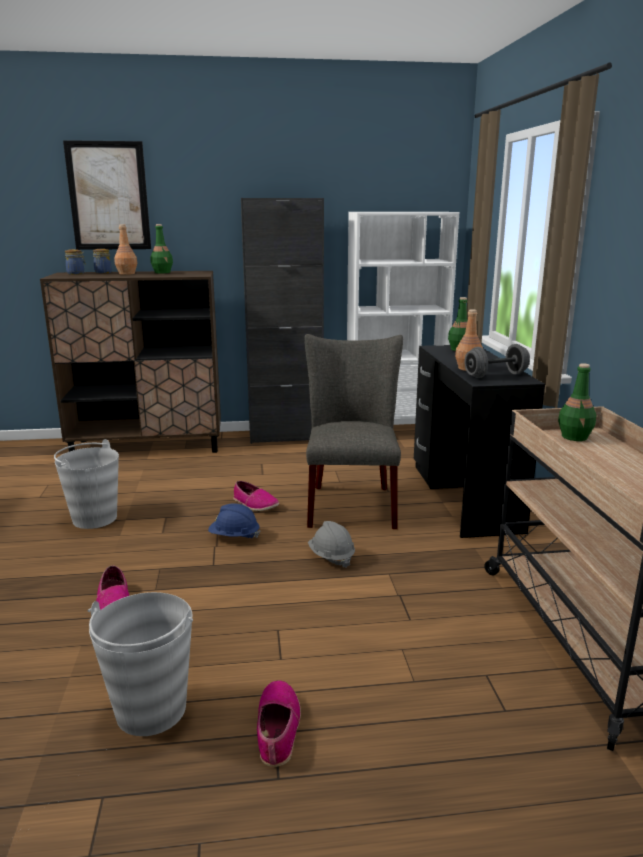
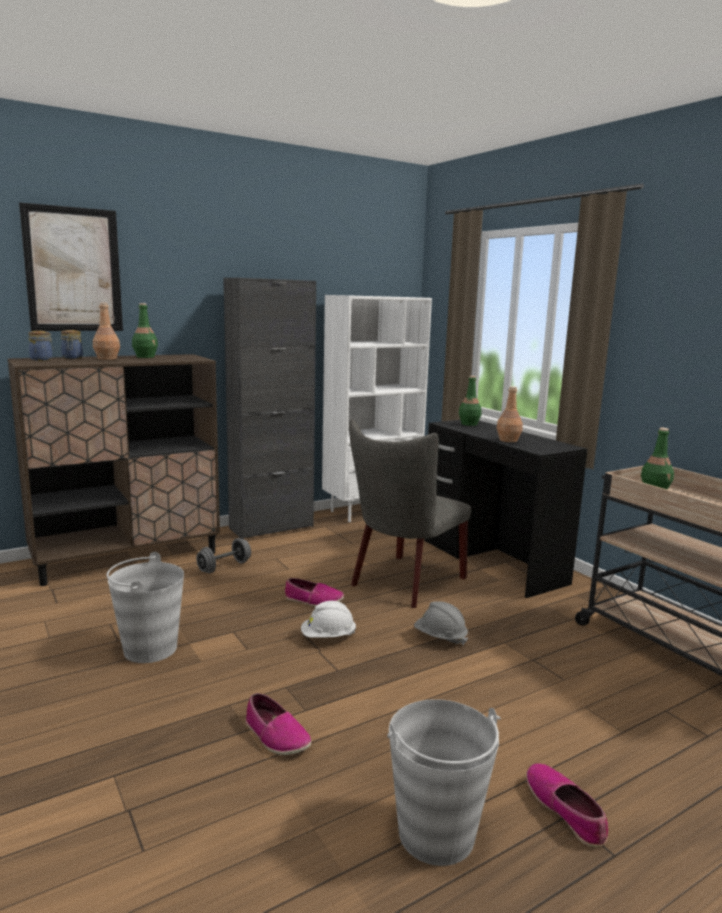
camera: 25 degrees left, 5 degrees down
(234, 536) = (328, 637): blue hard hat -> white hard hat
(351, 503) = (403, 583): grey chair -> grey chair turned 120 degrees counterclockwise
(495, 375) = (540, 444): grey dumbbell -> grey dumbbell (224, 567)

